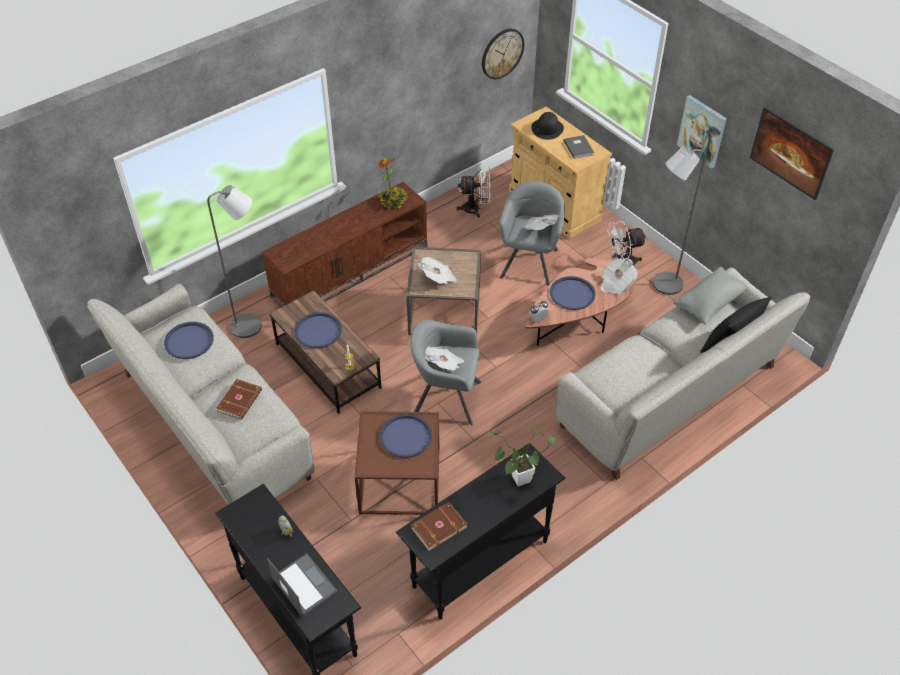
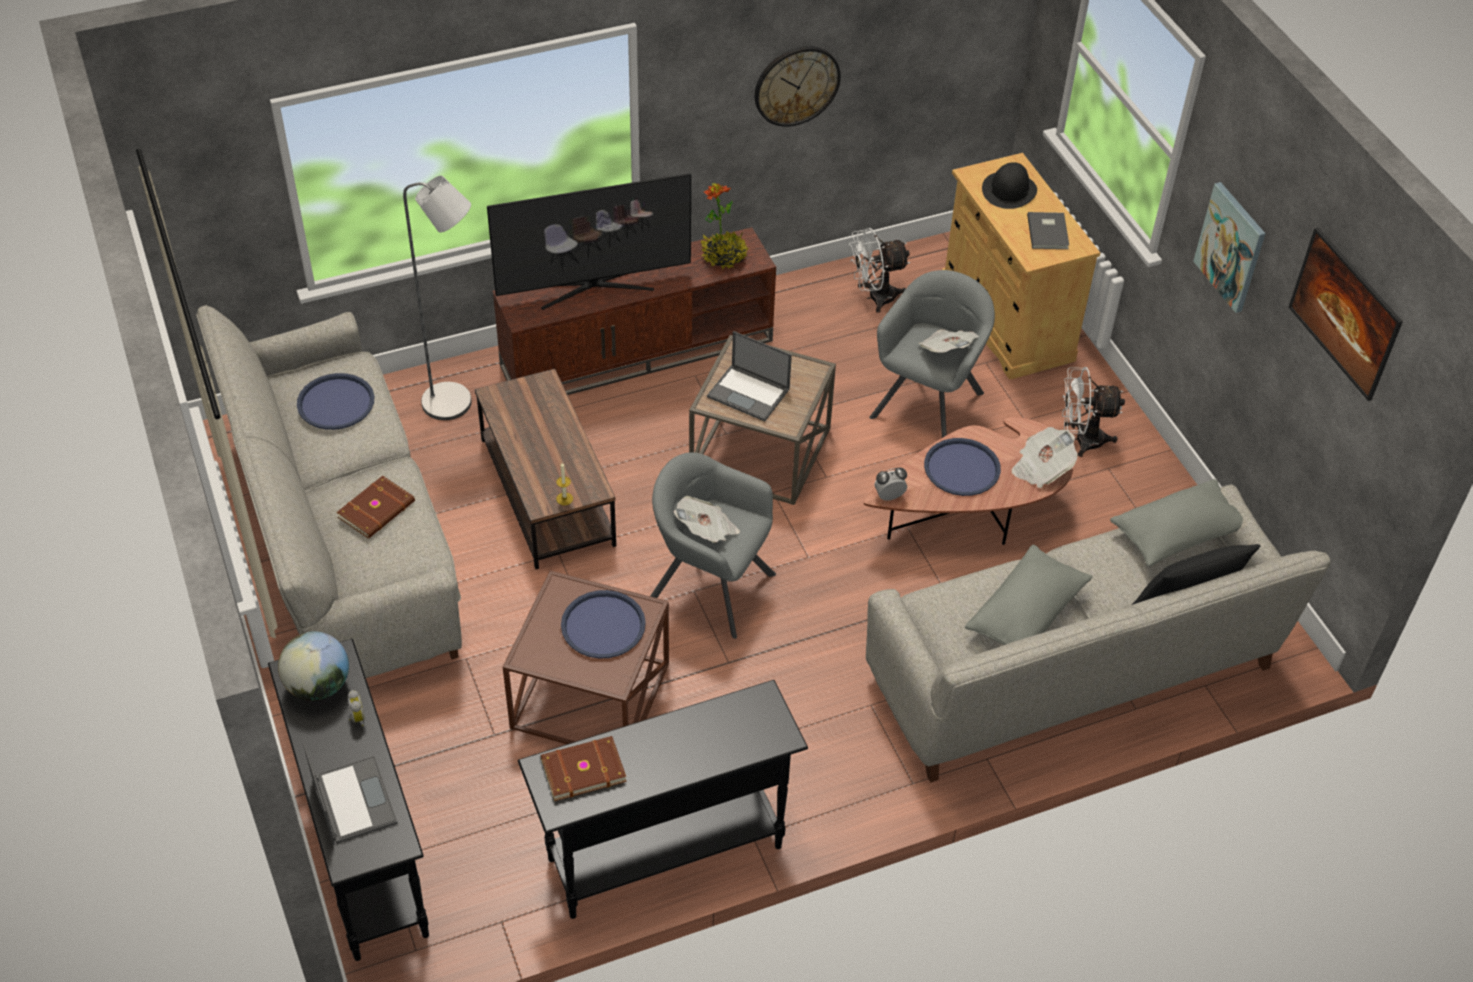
camera: 15 degrees right, 0 degrees up
(253, 519) = (318, 686): none -> globe
(318, 331) = (537, 433): blue tray -> none
(322, 236) = (593, 287): none -> television
(438, 278) = (749, 393): newspaper -> laptop
(476, 209) = (874, 297): white fan -> white fan turned 150 degrees clockwise
(502, 53) = (962, 52): wall clock -> wall clock (796, 85)
(517, 480) = (730, 732): potted plant -> none
(646, 368) = (1026, 614): none -> grey pillow
(662, 285) = (1134, 491): grey floor lamp -> none

